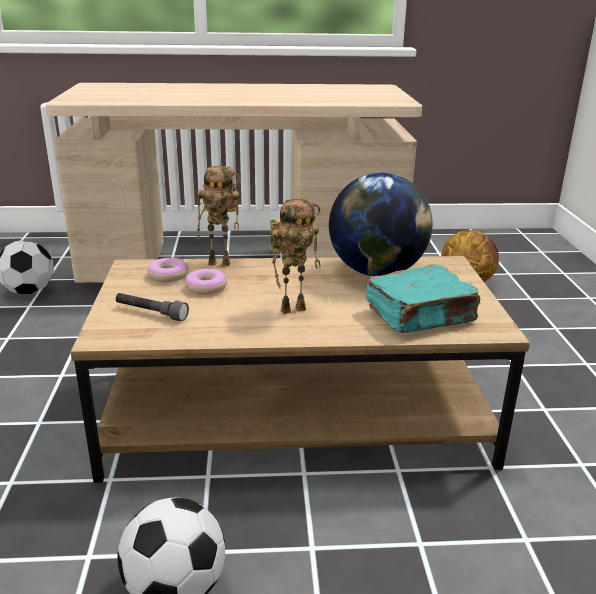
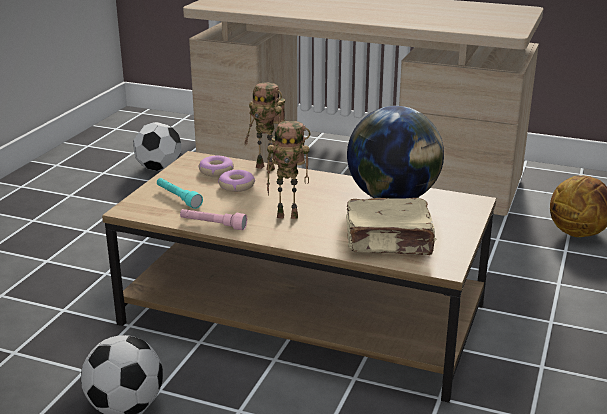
camera: 25 degrees right, 0 degrees up
(151, 313) = (178, 198): grey flashlight -> turquoise flashlight
(220, 336) = (213, 225): none -> pink flashlight
(421, 316) = (390, 242): turquoise book -> beige book

